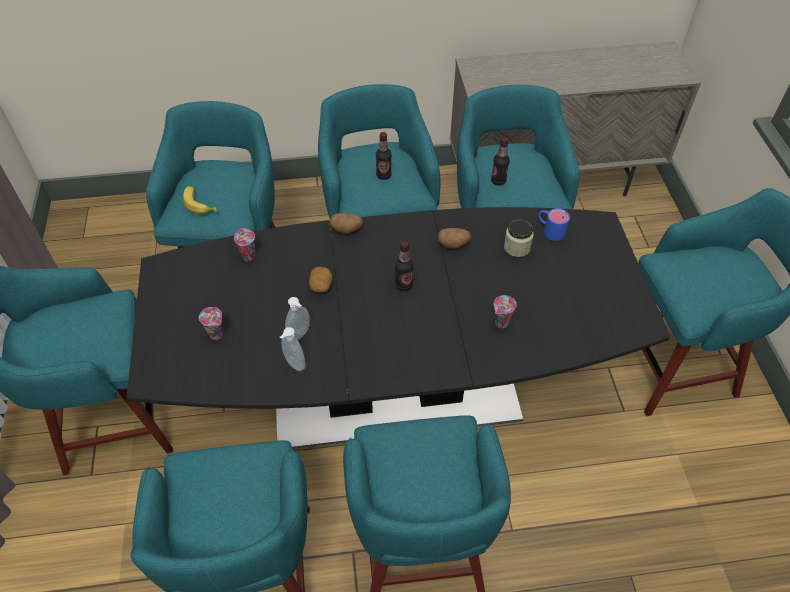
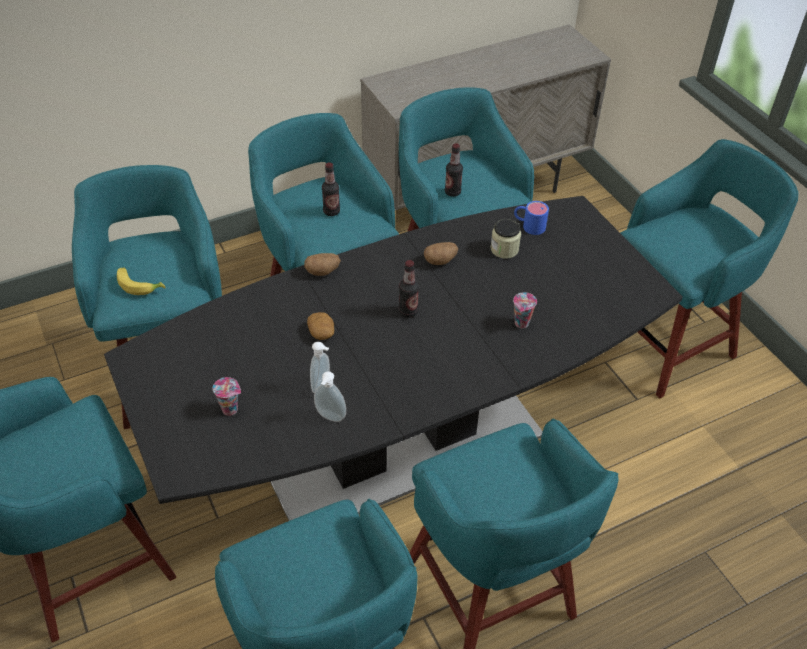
camera: 20 degrees left, 5 degrees down
(248, 256) = (227, 322): cup -> none

